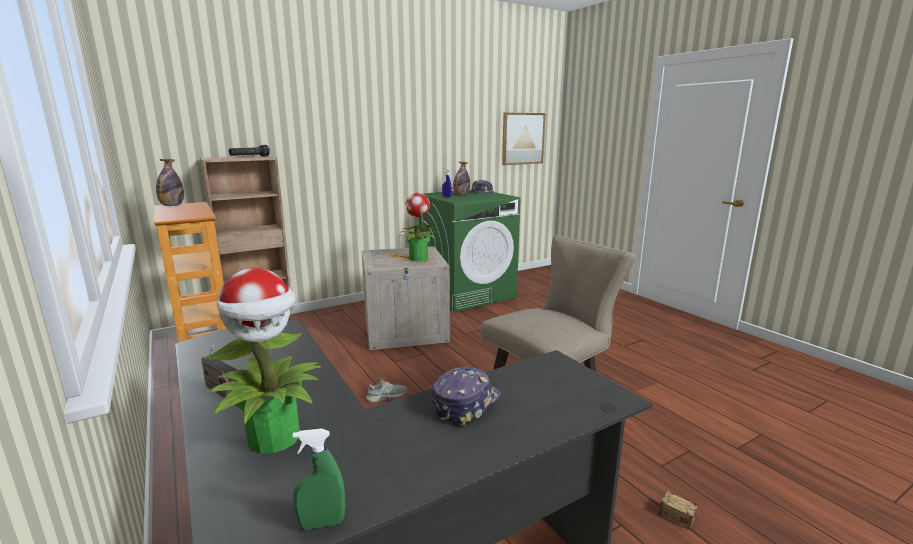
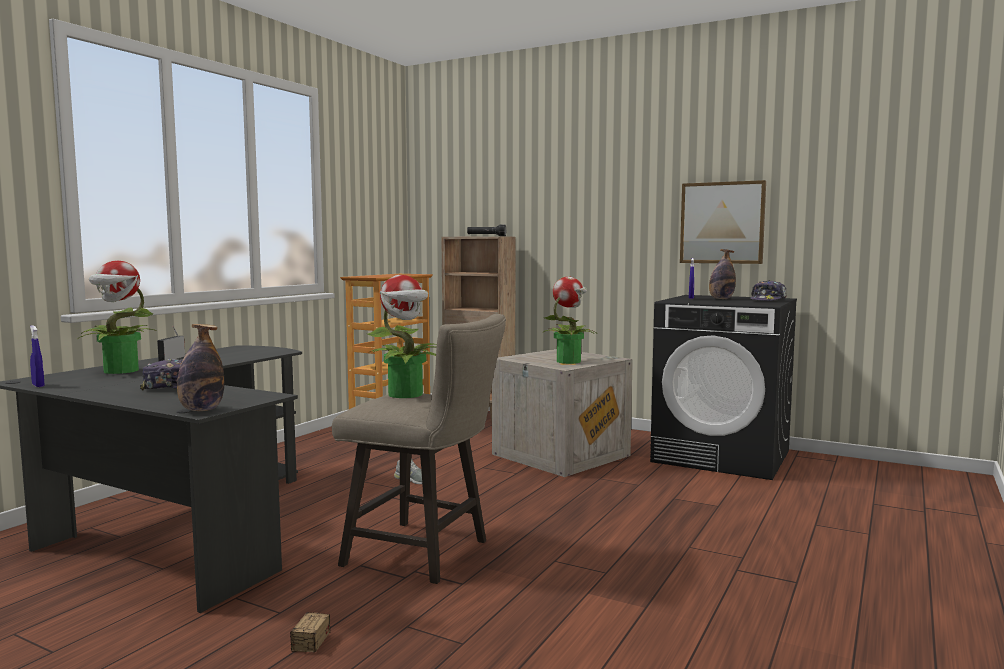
camera: 60 degrees right, 10 degrees down
(172, 206) = (402, 274): bottle -> bottle (201, 410)
(322, 523) = (38, 385): green spray bottle -> blue spray bottle
(467, 294) = (722, 456): green washing machine -> black washing machine
(522, 138) = (906, 218): picture -> picture (722, 223)
(534, 317) = (406, 394): none -> potted plant

